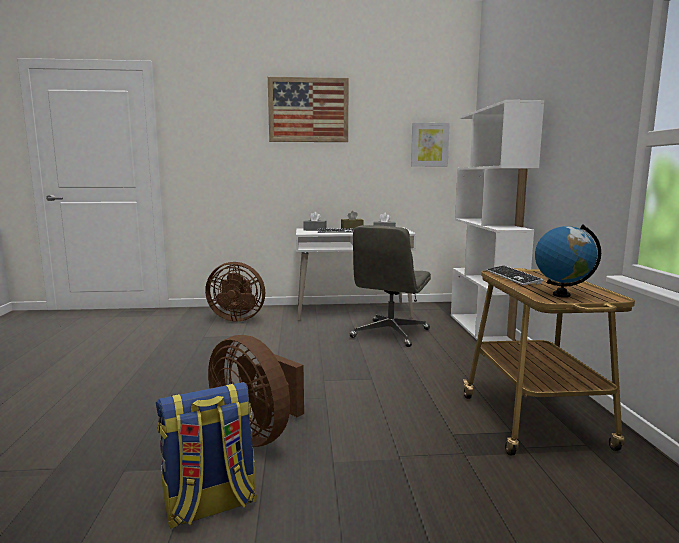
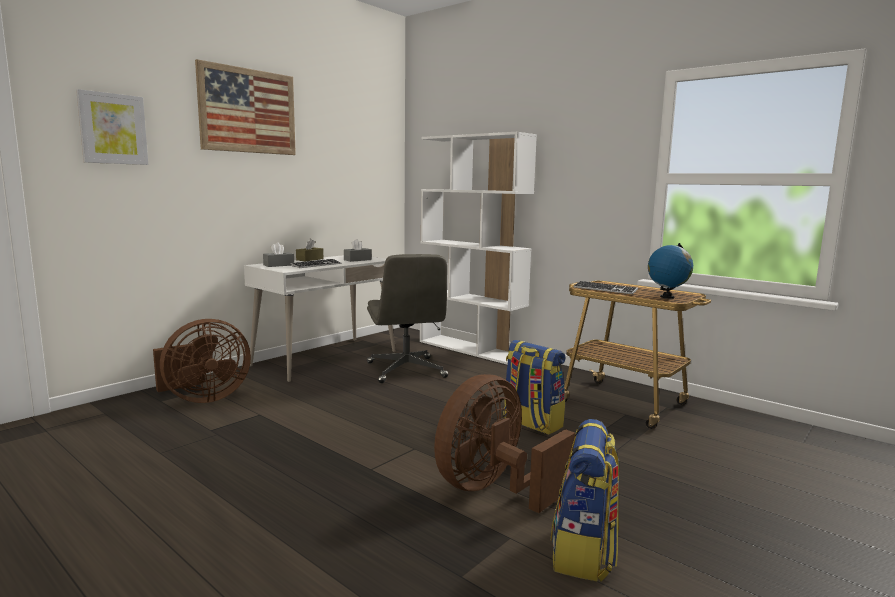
camera: 45 degrees left, 0 degrees up
(257, 434) = (493, 489): brown fan -> brown fan turned 135 degrees clockwise
(395, 403) = (531, 424): none -> backpack
(429, 145) = (370, 162): picture -> picture (113, 129)

